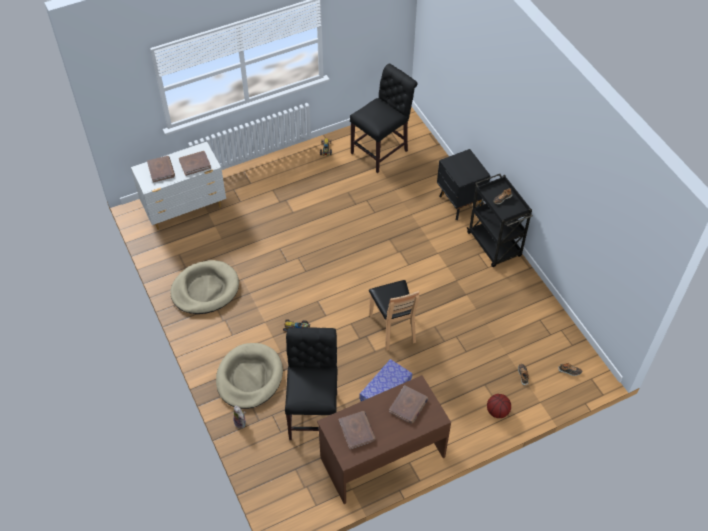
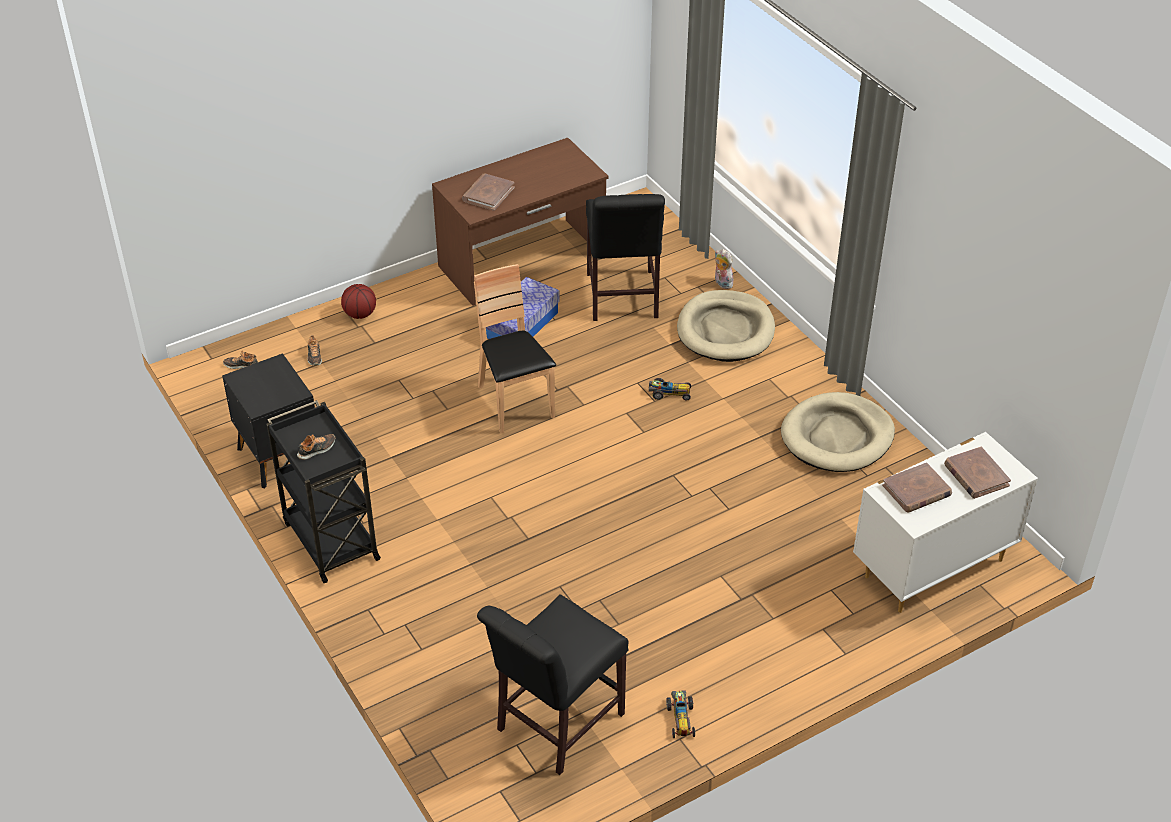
camera: 175 degrees right, 10 degrees down
(357, 430) = (554, 169): brown book -> none
(460, 203) = (387, 615): black nightstand -> black nightstand (278, 456)

